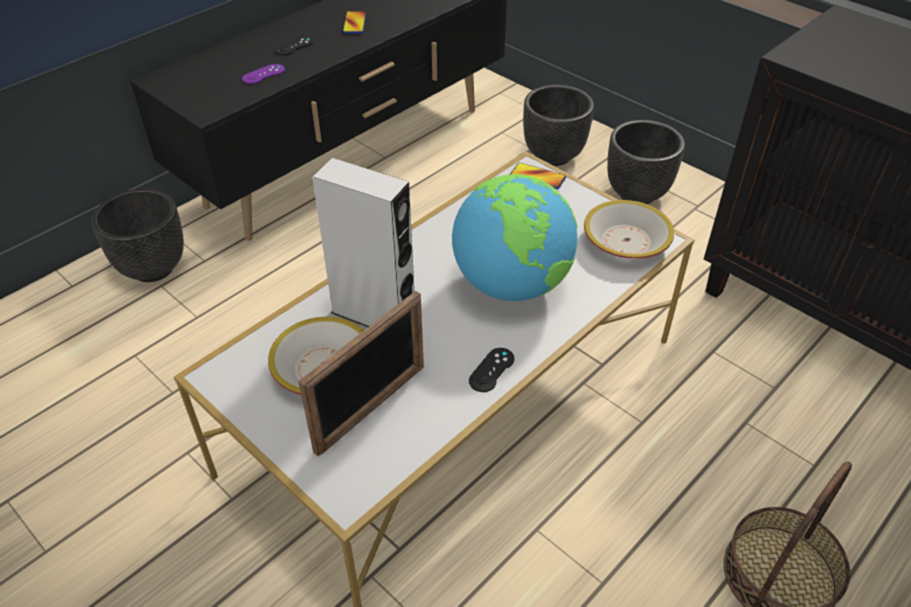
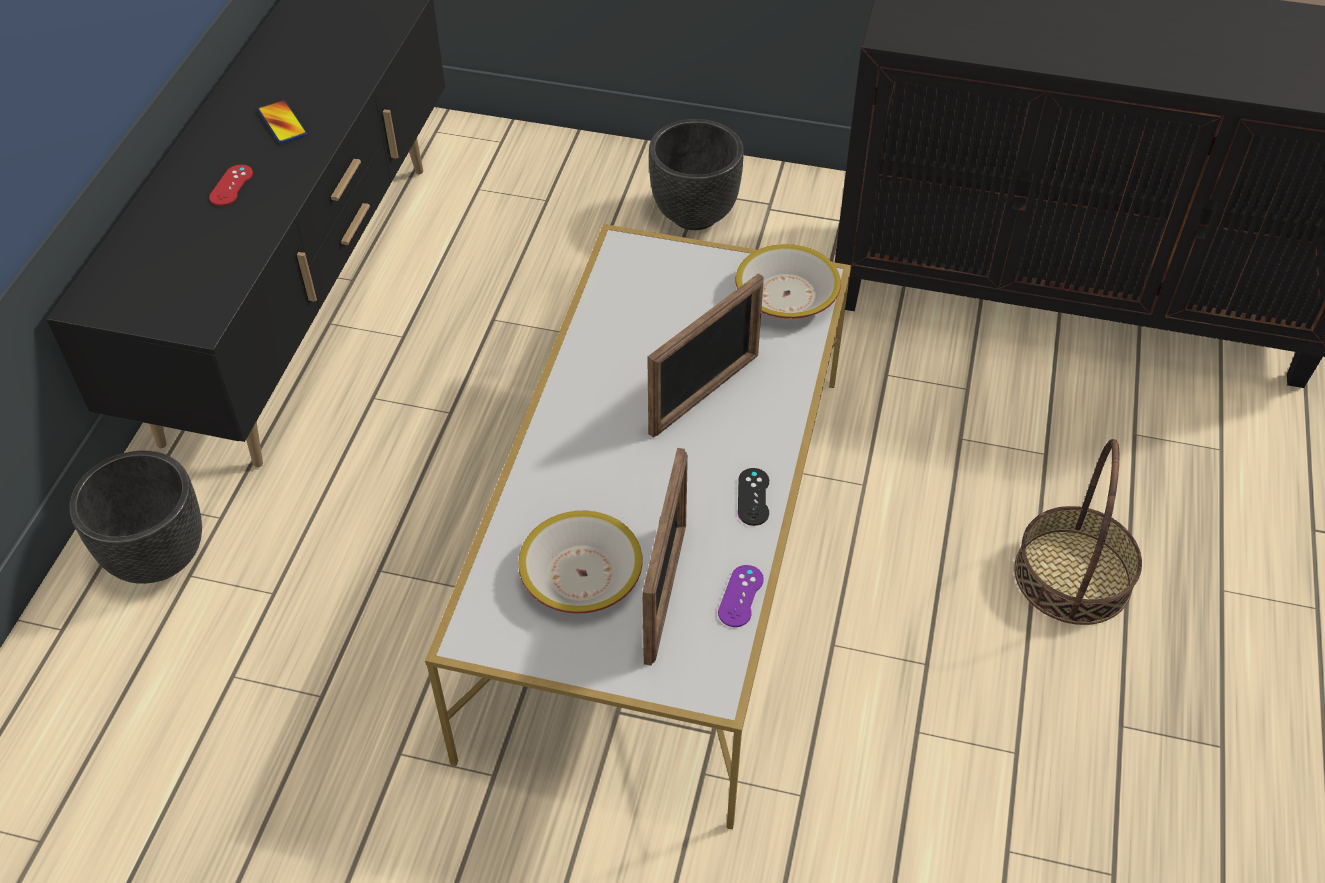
camera: 30 degrees left, 5 degrees up
(263, 74) = (227, 242): purple game controller -> purple game controller (741, 596)
(294, 46) = (231, 185): black game controller -> red game controller
(374, 315) = (588, 493): grey speaker -> none
(511, 284) = (705, 394): globe -> picture frame
(537, 177) = (641, 253): phone -> none
(553, 156) = (565, 200): black planter -> none

